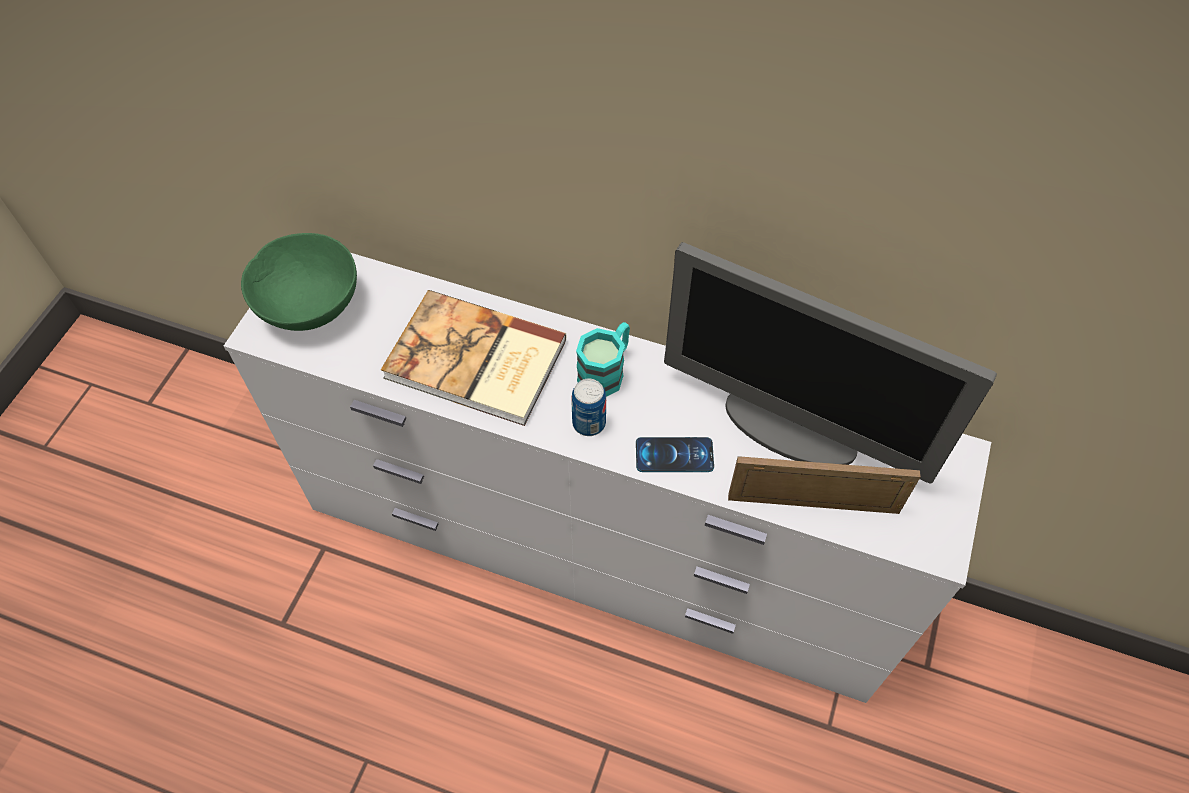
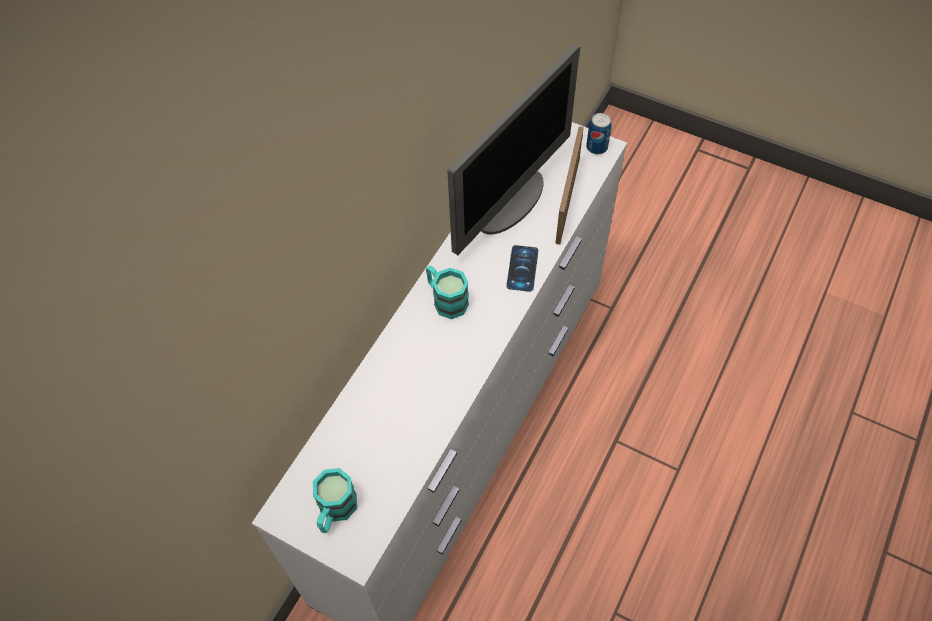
camera: 80 degrees left, 0 degrees up
(309, 305) = (335, 511): green bowl -> turquoise mug
(476, 362) = (422, 384): book -> none
(589, 423) = (489, 315): can -> can (596, 147)

